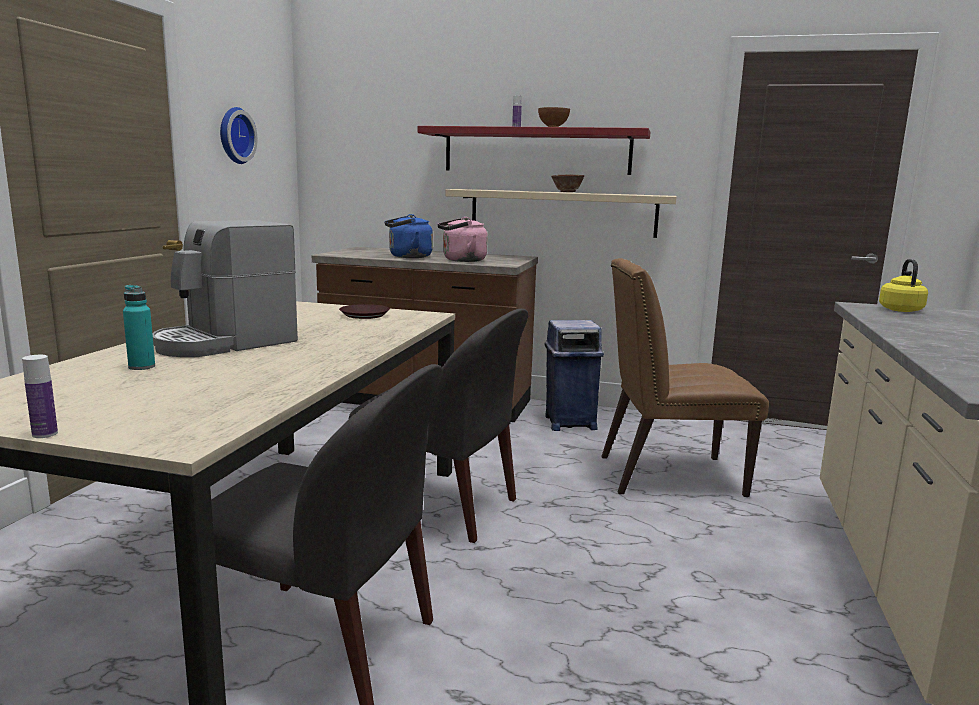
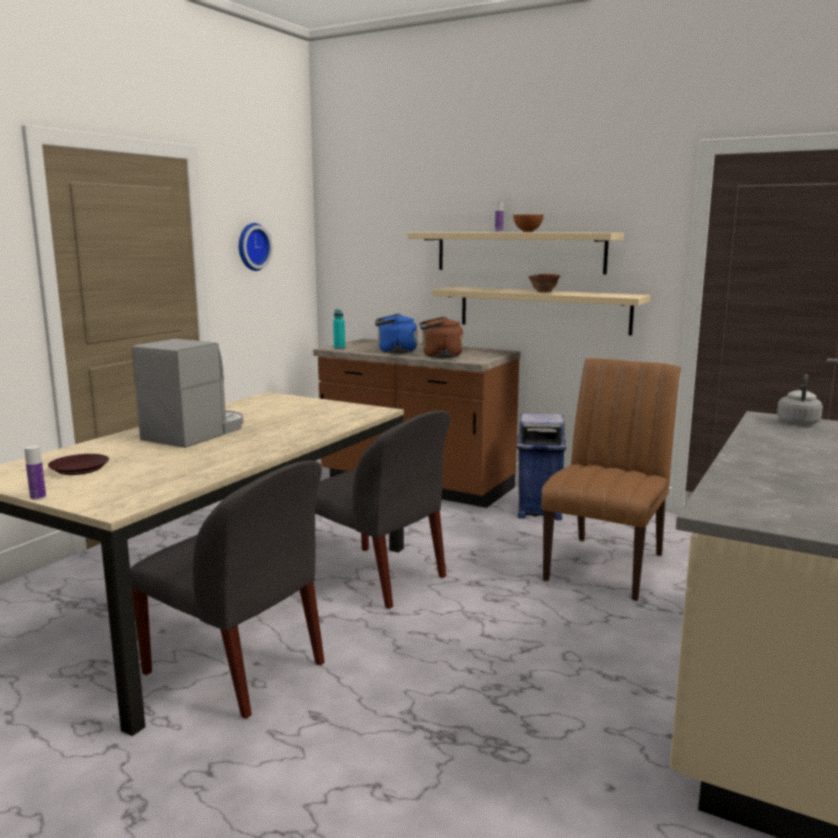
camera: 15 degrees right, 0 degrees up
(142, 367) = (125, 450): turquoise bottle -> turquoise bottle (339, 348)
(225, 343) = (196, 433): coffee machine -> coffee machine turned 150 degrees clockwise
(364, 315) = (324, 409): brown plate -> brown plate (79, 469)
(461, 260) = (439, 356): pink kettle -> brown kettle
(536, 151) = (519, 252): red shelf -> beige shelf
(671, 475) = (605, 568): brown chair -> brown chair turned 105 degrees clockwise
(900, 309) = (798, 422): yellow kettle -> grey kettle

